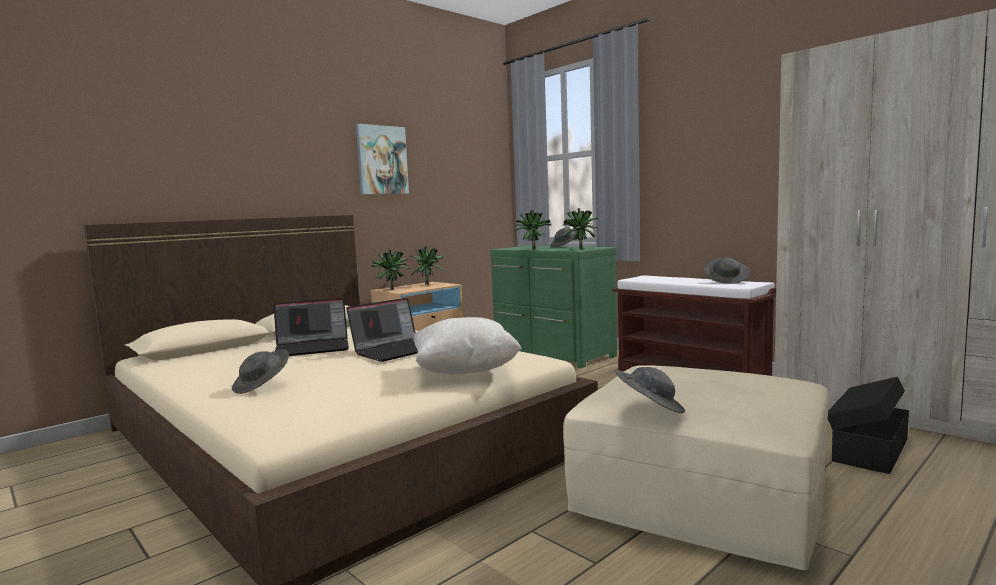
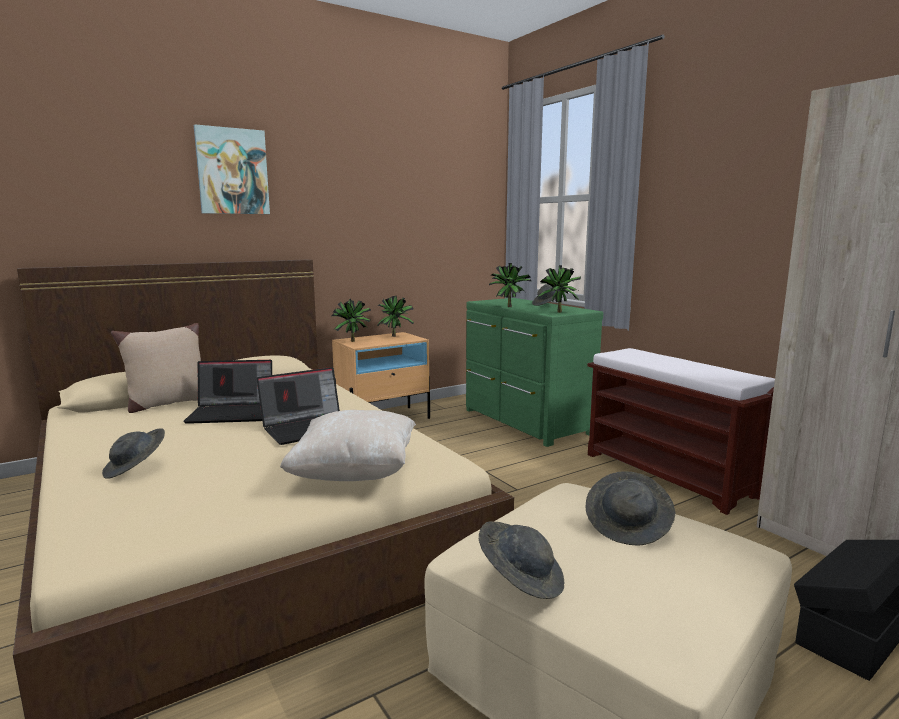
camera: 10 degrees right, 5 degrees up
(241, 348) = (168, 404): none -> beige pillow
(382, 160) = (351, 199): picture -> picture (232, 171)
(726, 281) = (720, 370): grey hat -> grey hat (628, 526)

